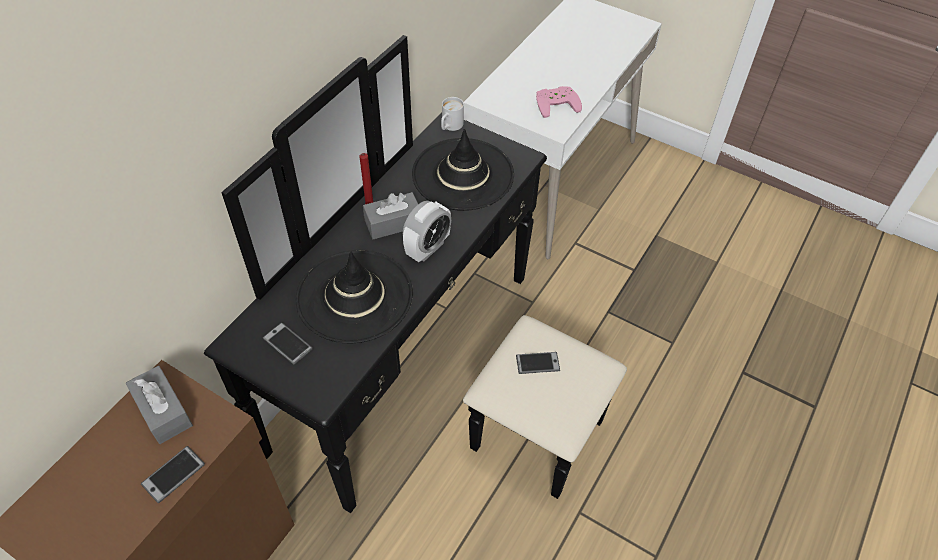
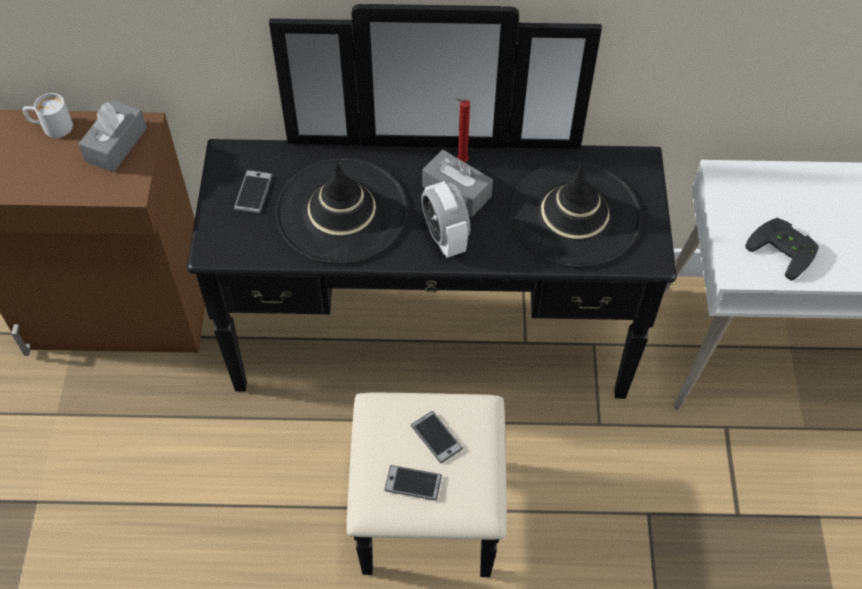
camera: 60 degrees right, 5 degrees up
(173, 474) = (63, 187): phone -> phone (413, 483)
(427, 248) = (445, 238): alarm clock -> alarm clock turned 60 degrees clockwise
(450, 126) = (639, 165): white mug -> white mug (51, 127)
(556, 103) = (785, 249): pink game controller -> black game controller

